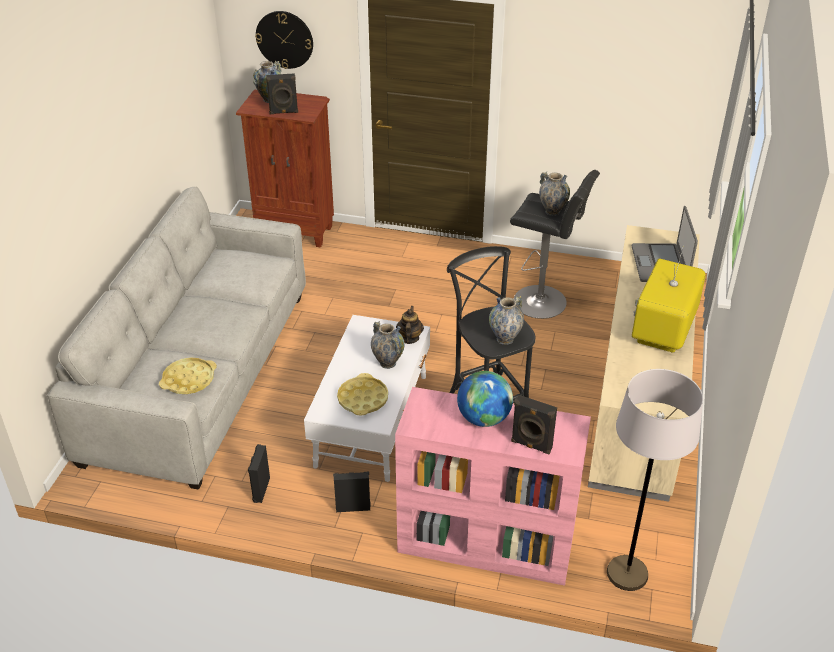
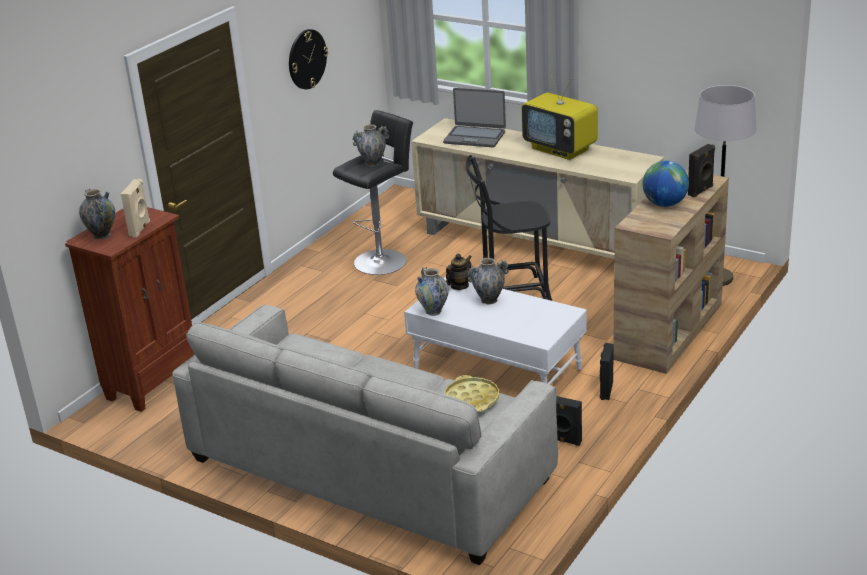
camera: 70 degrees left, 10 degrees down
(283, 112) = (140, 229): black speaker -> beige speaker
(284, 39) = (74, 165): wall clock -> wall clock (307, 59)
(362, 399) = (533, 317): yellow tray -> none
(409, 338) = (459, 286): teapot -> teapot turned 105 degrees clockwise
(485, 544) = (670, 331): pink bookcase -> brown bookcase
(505, 339) = (530, 213): vase -> vase (433, 311)

